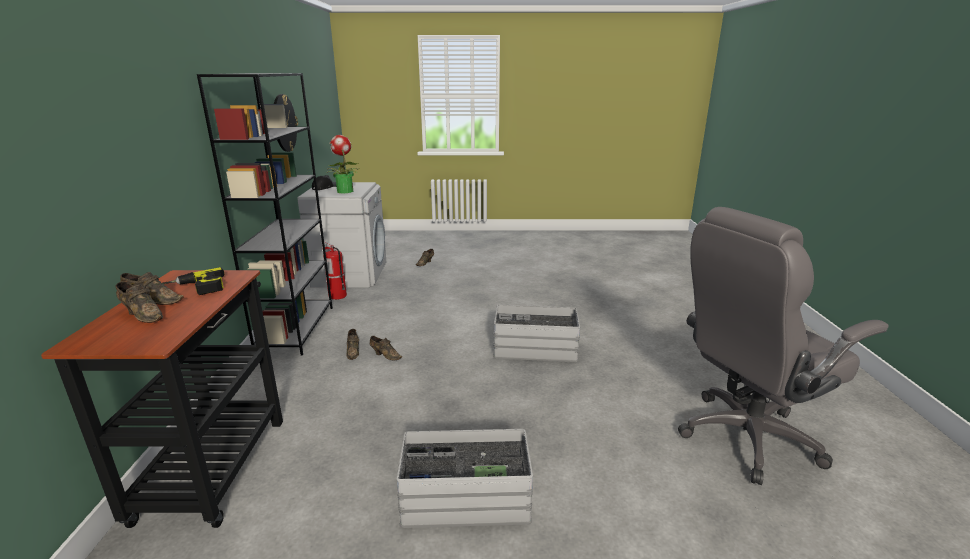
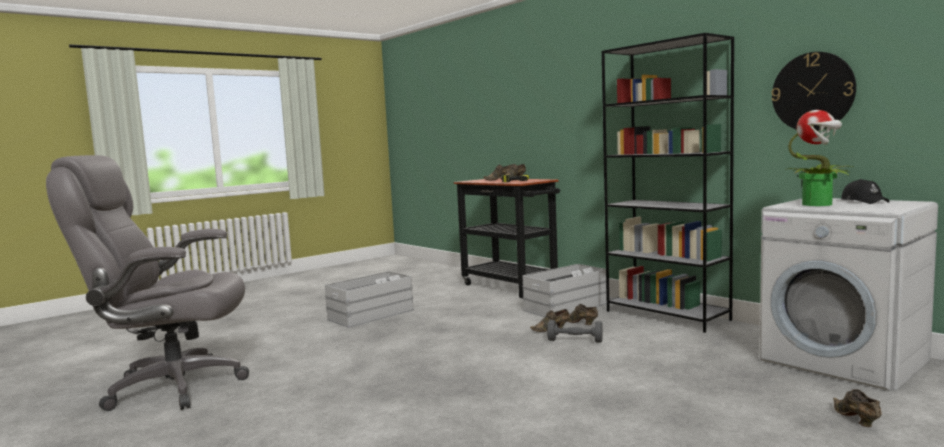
camera: 140 degrees right, 15 degrees down
(337, 296) = (745, 340): fire extinguisher -> none
(401, 337) = (575, 341): none -> grey dumbbell
(535, 348) = (432, 378): grey storage box -> grey storage box (565, 306)
(745, 438) = (173, 387): grey office chair -> grey office chair turned 120 degrees counterclockwise

